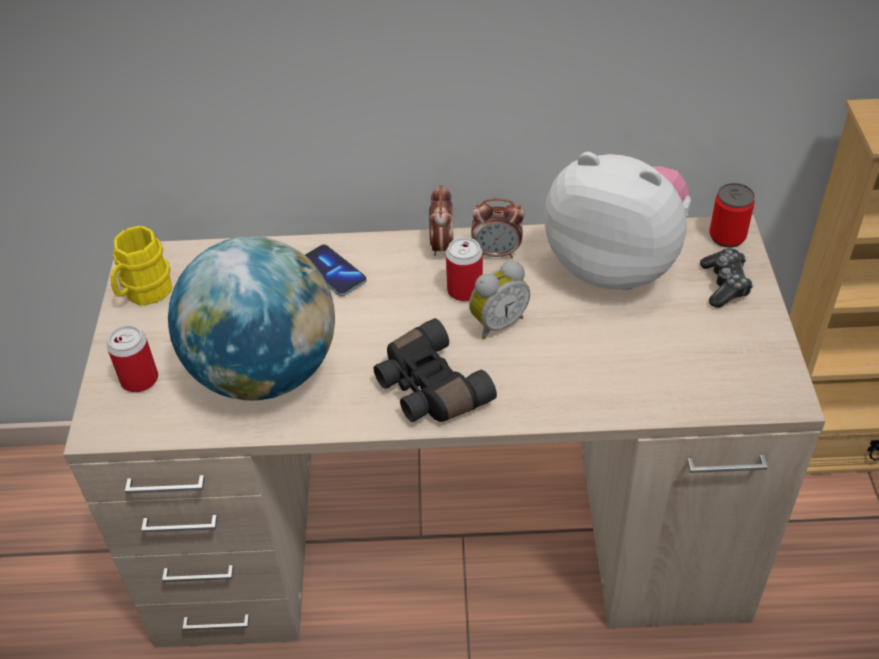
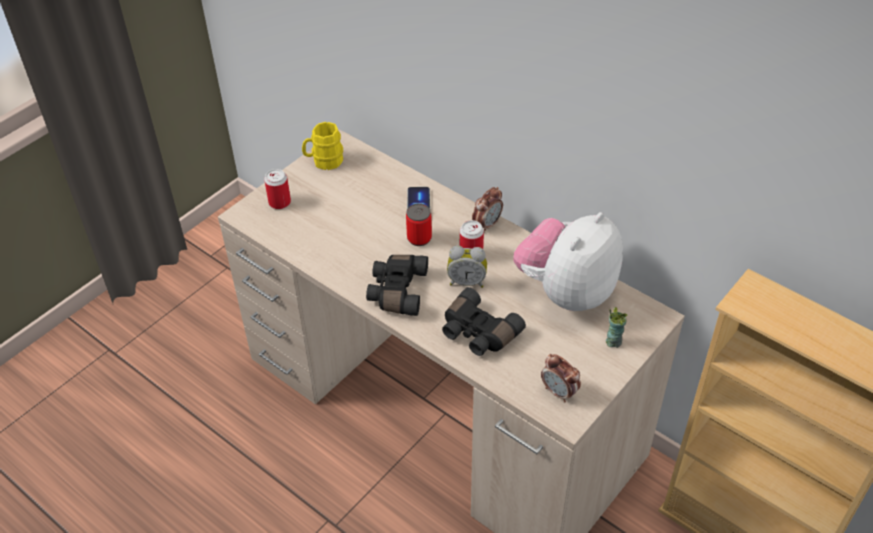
camera: 40 degrees right, 0 degrees up
(265, 372) = (334, 234): globe -> none
(497, 253) = (511, 246): alarm clock -> alarm clock (559, 392)
(580, 372) = (477, 333): none -> black binoculars
(615, 264) = (566, 291): plush toy -> plush toy turned 120 degrees counterclockwise
(725, 285) = (613, 341): game controller -> cup
(727, 236) = (650, 317): can -> can (419, 238)

